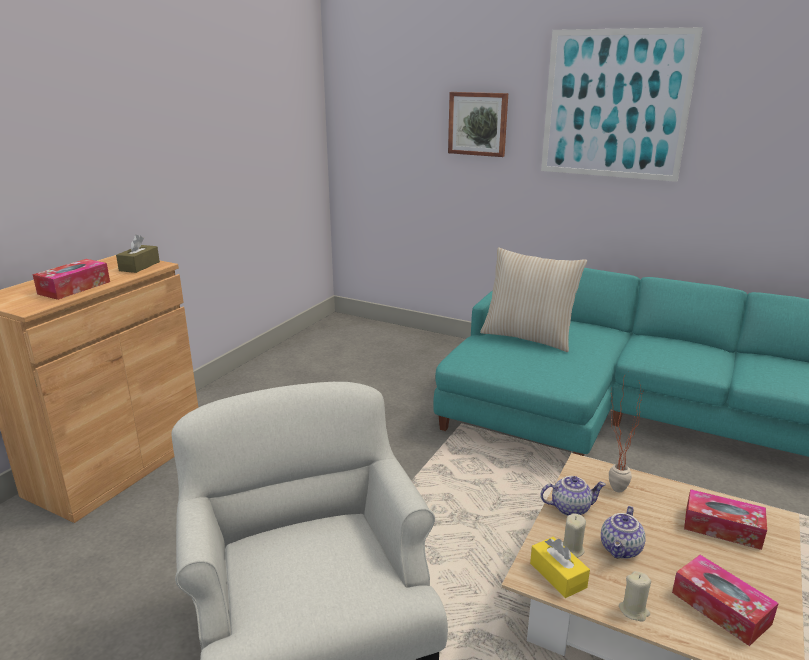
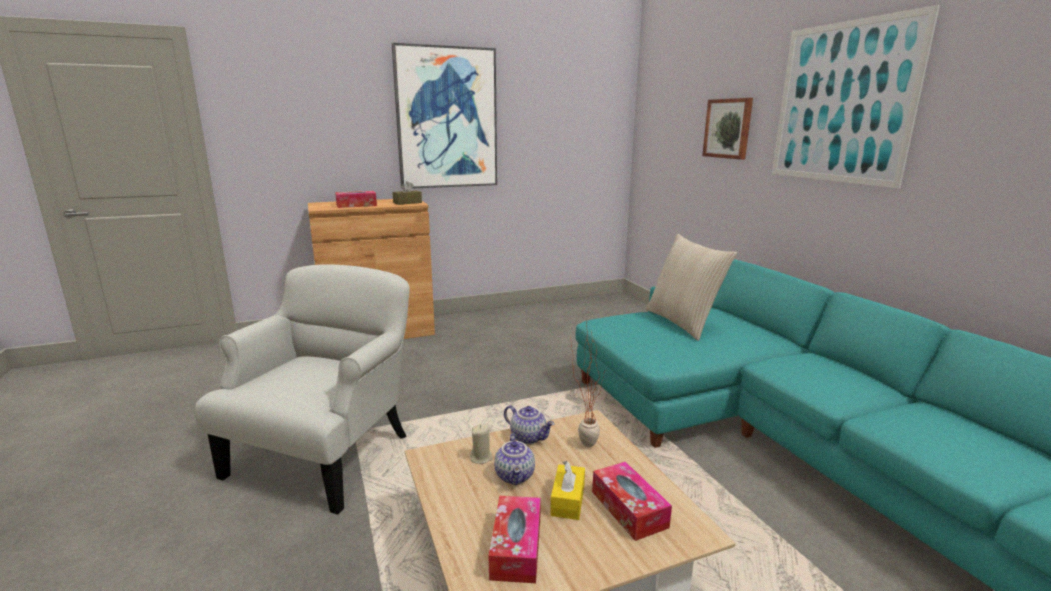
camera: 40 degrees right, 5 degrees down
(141, 130) = (446, 119): none -> picture
(558, 575) = (444, 464): yellow tissue box -> yellow tissue box (568, 500)
(621, 549) = (515, 476): teapot -> teapot turned 75 degrees counterclockwise
(634, 611) = (452, 509): beige candle -> none

